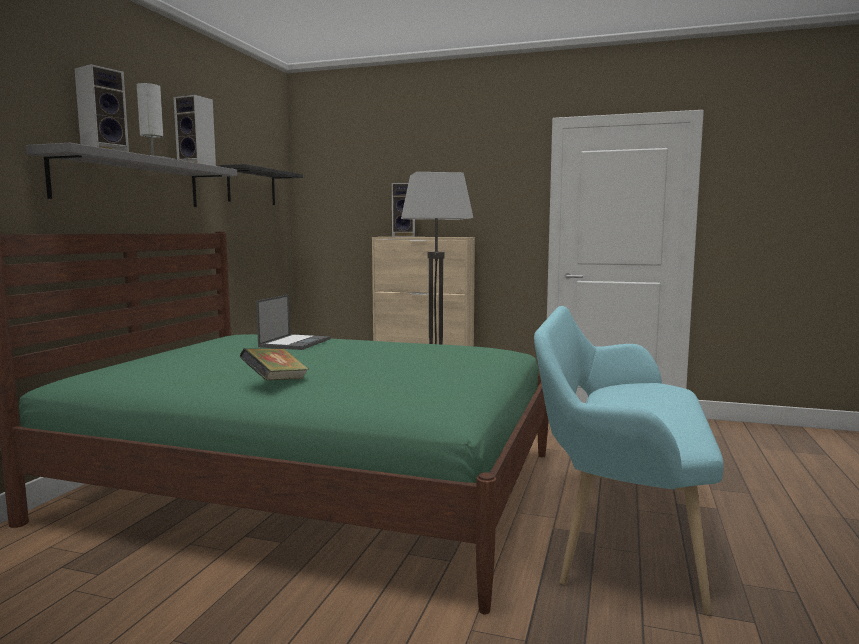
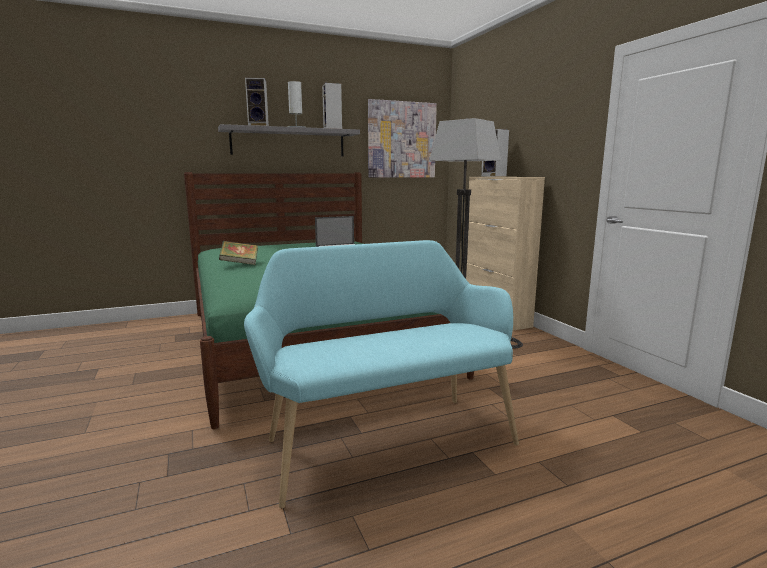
camera: 50 degrees right, 5 degrees up
(251, 186) = (401, 140): black shelf -> picture

